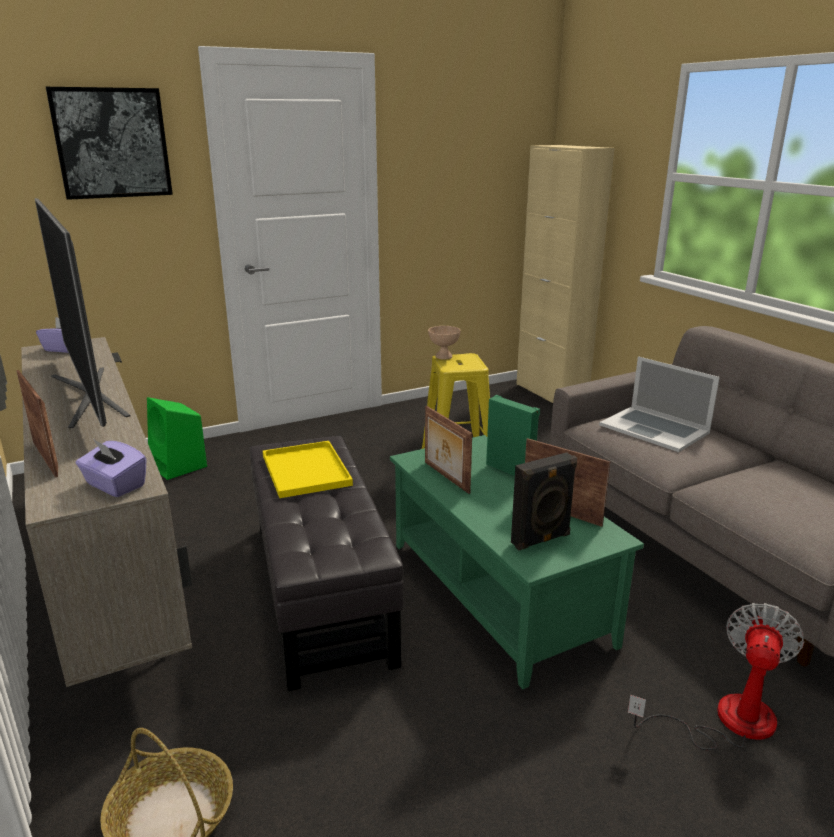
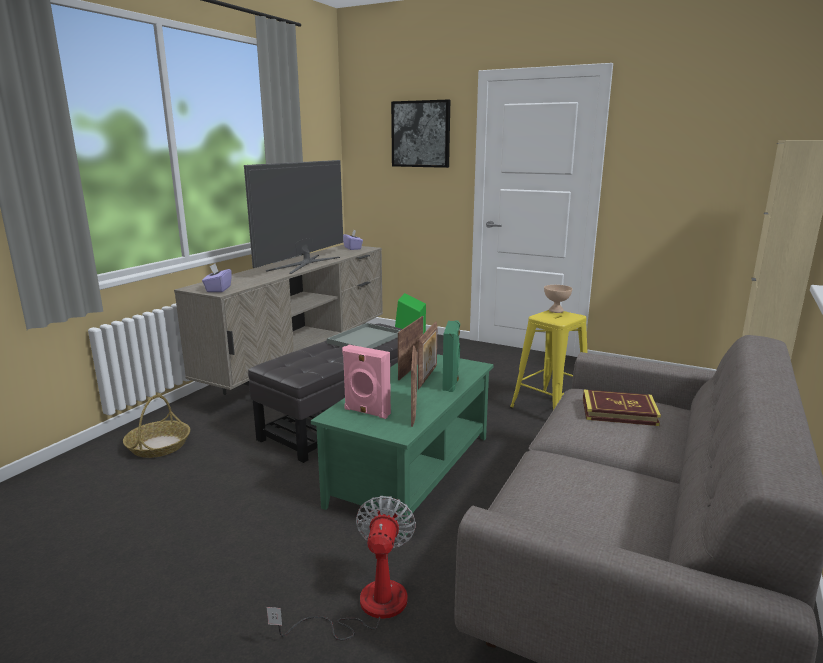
camera: 55 degrees right, 5 degrees down
(47, 458) = (232, 276): picture frame -> picture frame (428, 377)
(307, 471) = (365, 339): yellow tray -> grey tray
(541, 540) = (366, 412): black speaker -> pink speaker
(654, 429) = (619, 412): laptop -> book
(726, 721) = (366, 607): fan -> fan turned 75 degrees counterclockwise

